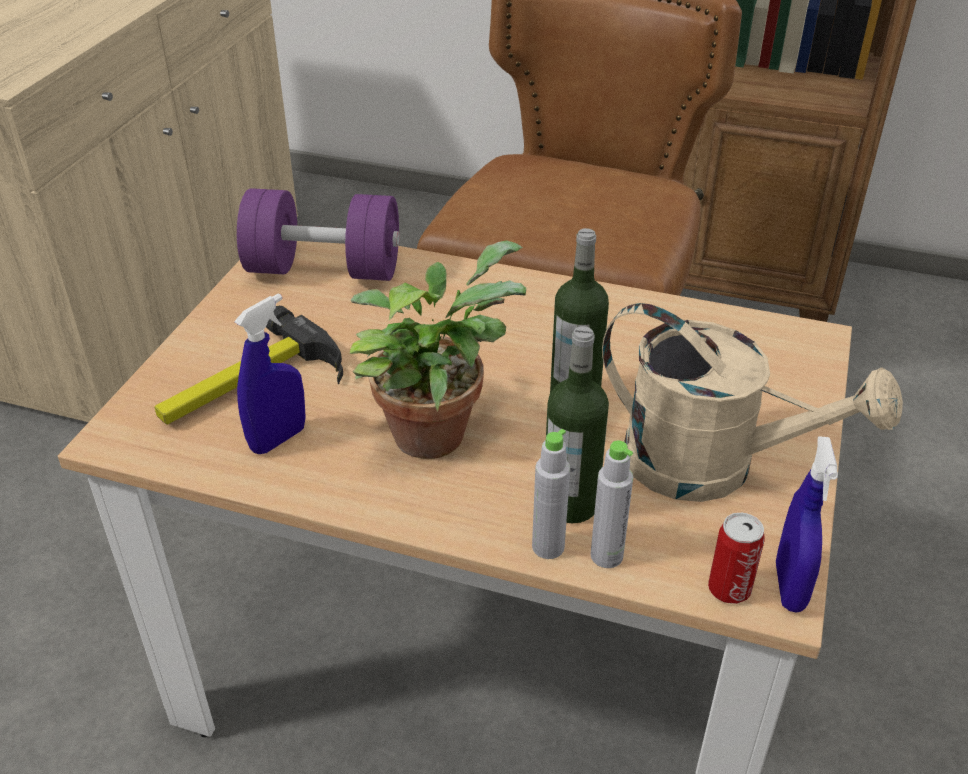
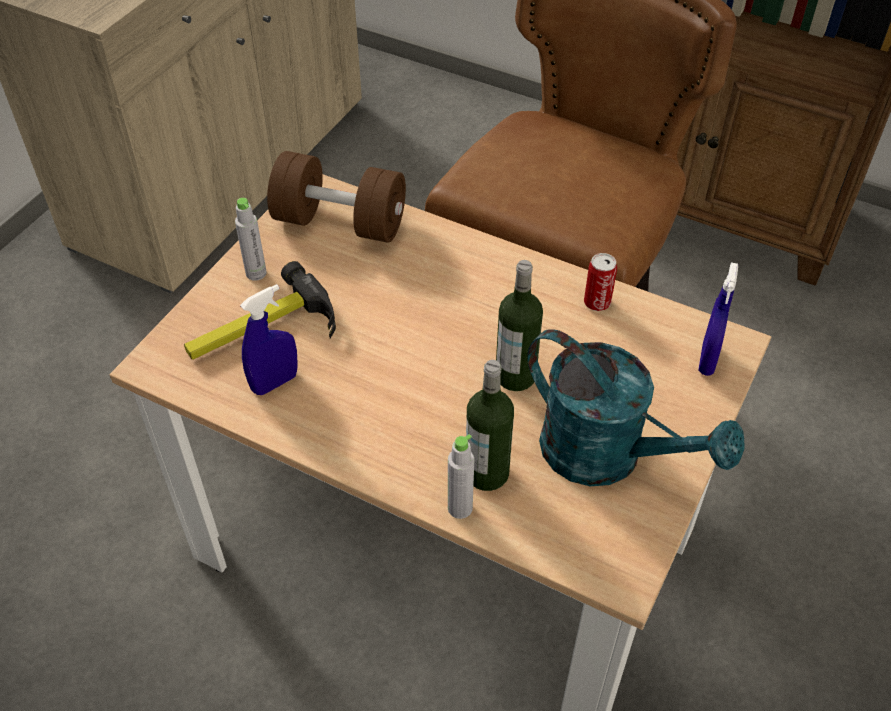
camera: 10 degrees right, 10 degrees up
(324, 269) = (340, 222): purple dumbbell -> brown dumbbell
(434, 429) = (396, 390): potted plant -> none
(606, 556) = (502, 522): grey bottle -> grey bottle (256, 273)
(711, 467) = (608, 456): beige watering can -> turquoise watering can
(729, 589) = (589, 565): can -> can (597, 302)
(789, 587) = (636, 570): blue spray bottle -> blue spray bottle (707, 360)

